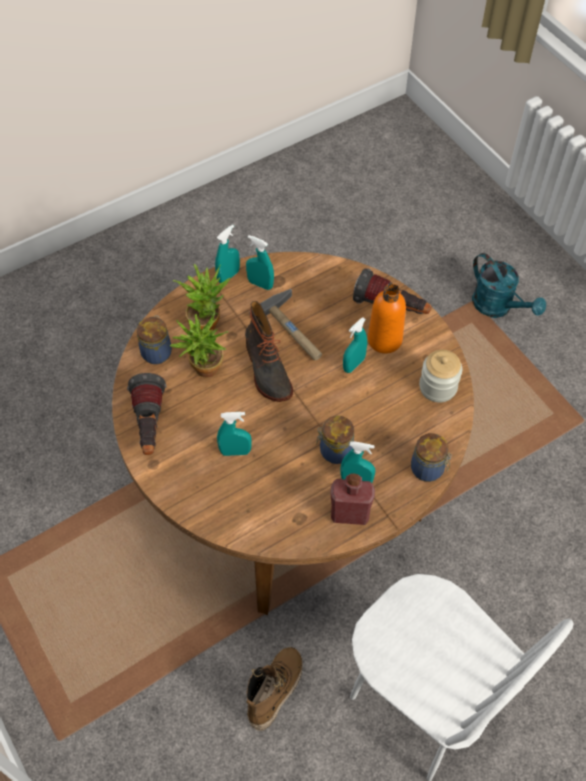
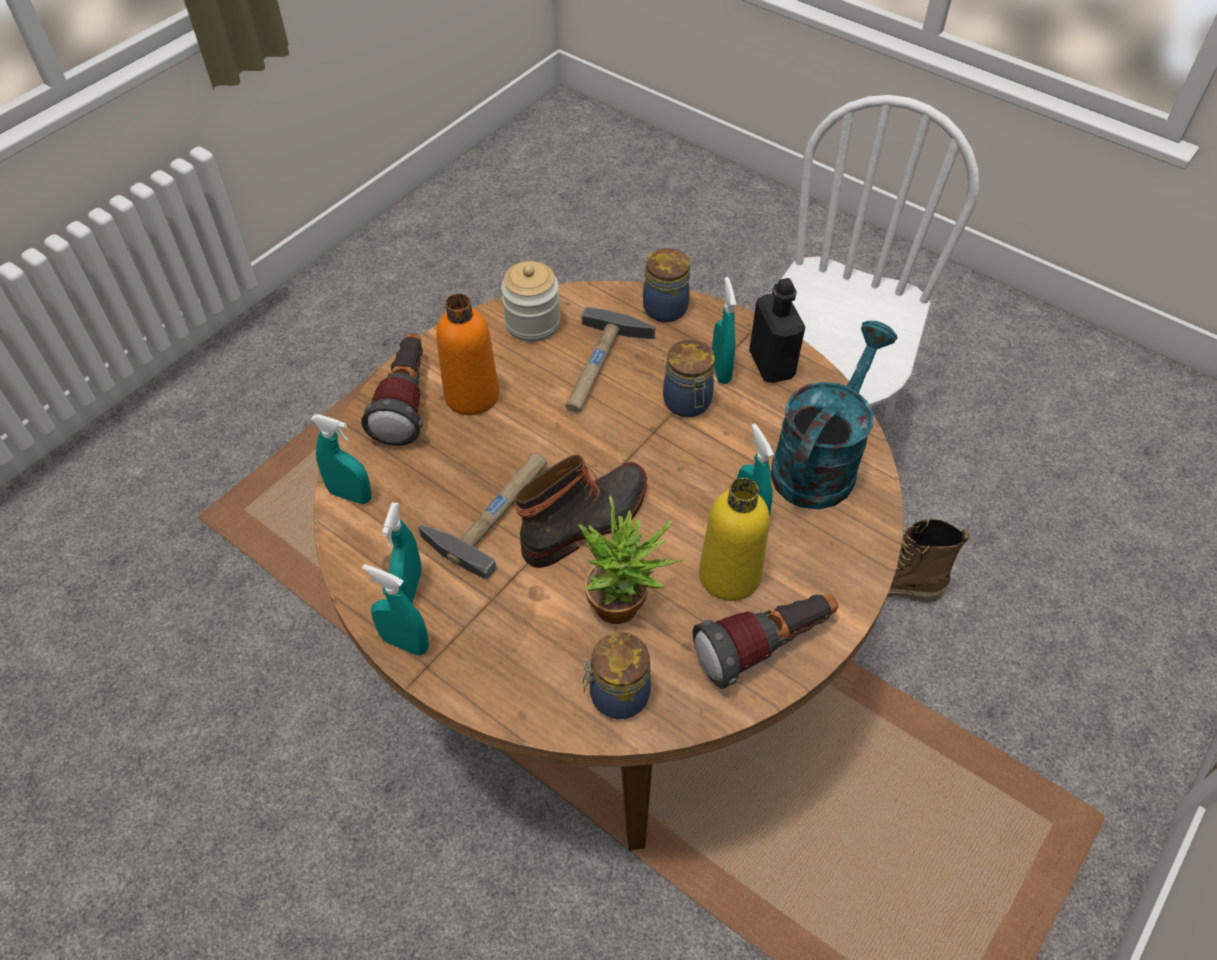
camera: 110 degrees left, 5 degrees down
(200, 426) = (729, 575): none -> yellow bottle
(207, 321) = (520, 640): potted plant -> none
(350, 514) = (771, 365): red bottle -> black bottle
(353, 364) = (531, 419): turquoise spray bottle -> turquoise spray bottle (350, 495)
(384, 413) = (600, 367): none -> hammer
(498, 307) = (206, 486): turquoise watering can -> turquoise watering can (820, 460)

